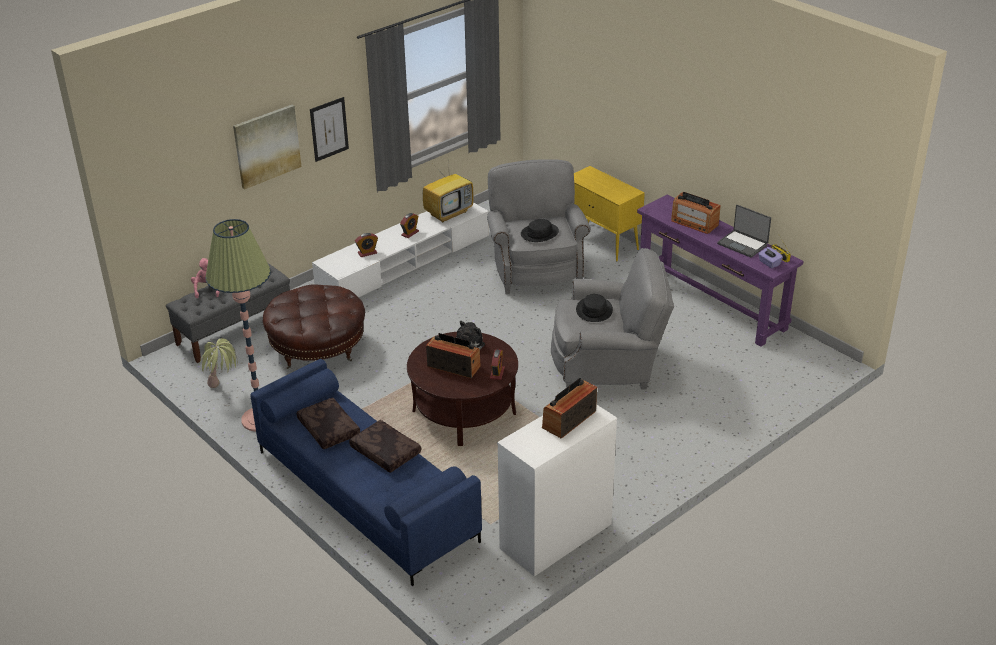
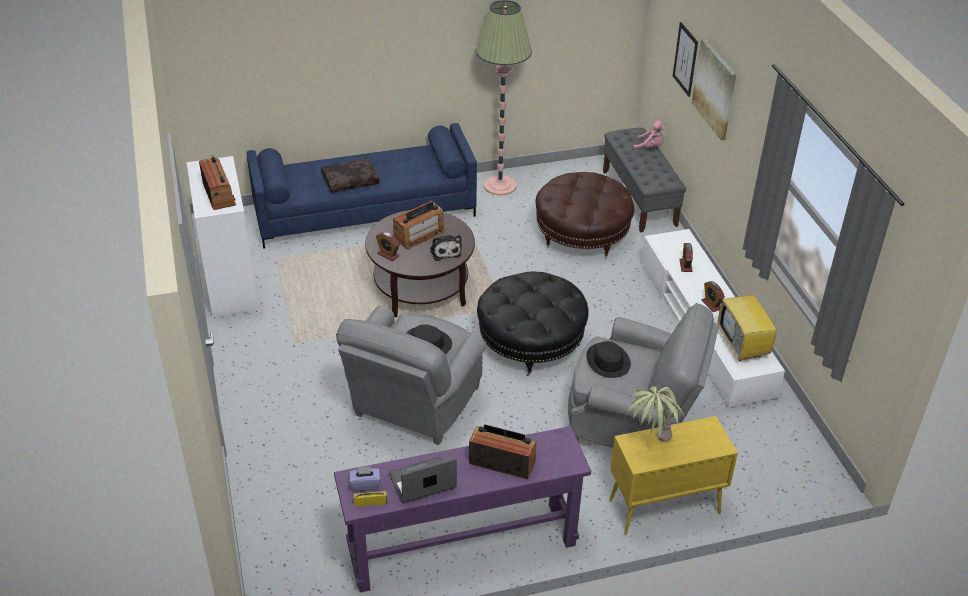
camera: 115 degrees right, 5 degrees up
(224, 390) = (553, 177): potted plant -> potted plant (650, 445)
(327, 429) = (402, 163): brown pillow -> none
(329, 129) = (748, 138): picture -> picture (685, 59)
(488, 333) = (531, 342): none -> black ottoman
(694, 223) = (502, 462): radio -> radio turned 45 degrees clockwise

